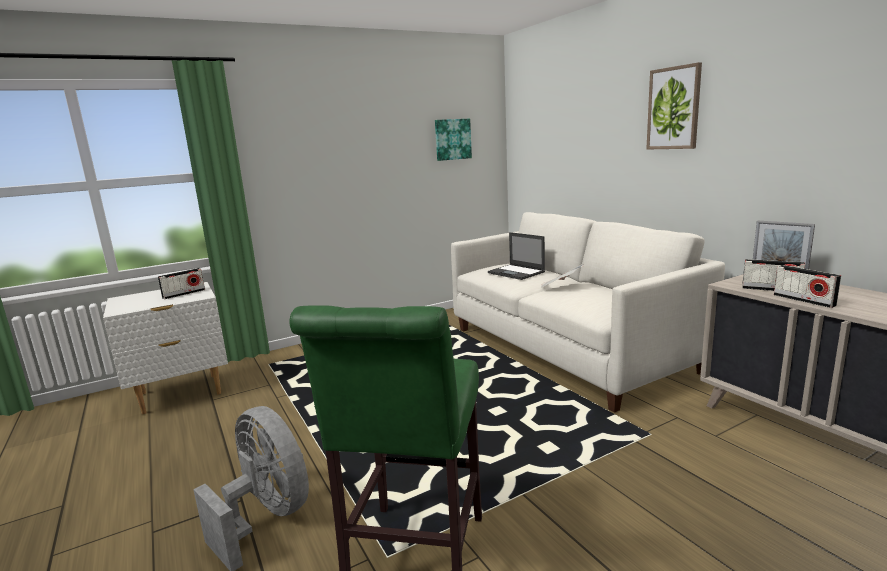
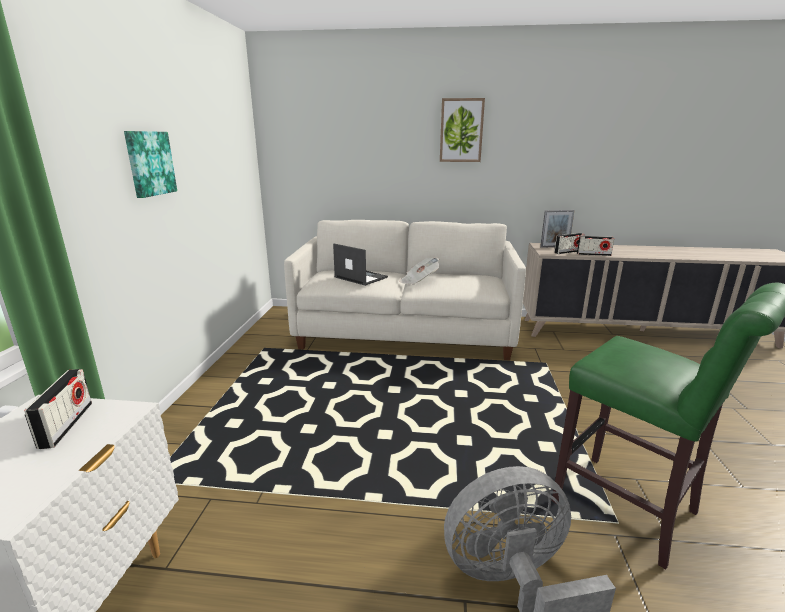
camera: 55 degrees left, 5 degrees up
(452, 139) = (227, 144): picture -> picture (149, 163)
(516, 272) = (360, 277): laptop -> laptop turned 135 degrees counterclockwise

